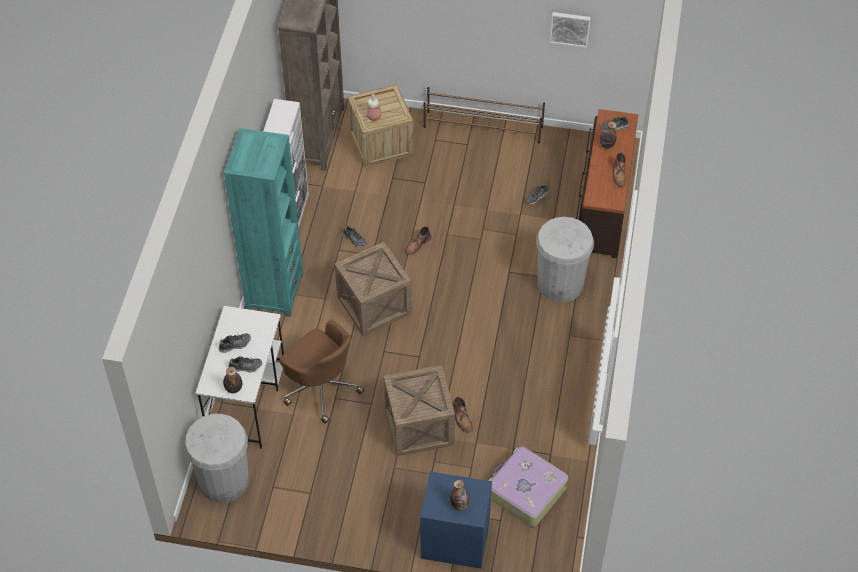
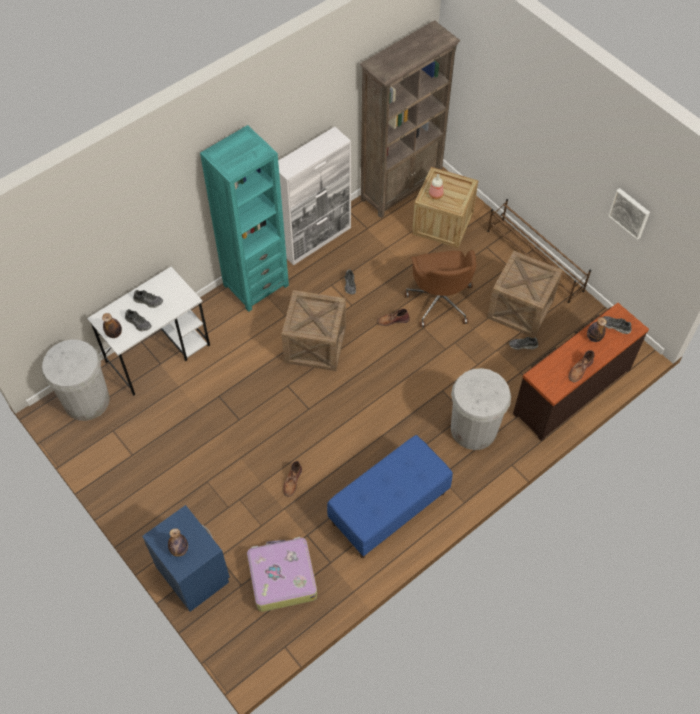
camera: 40 degrees right, 5 degrees up
(321, 387) = (217, 380): brown office chair -> brown office chair (440, 300)
(419, 426) = (256, 463): crate -> crate (520, 309)
(555, 385) = (388, 509): none -> blue bench

